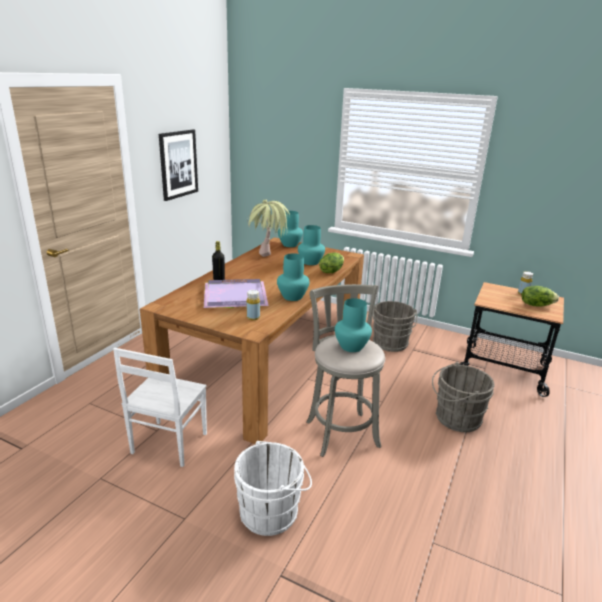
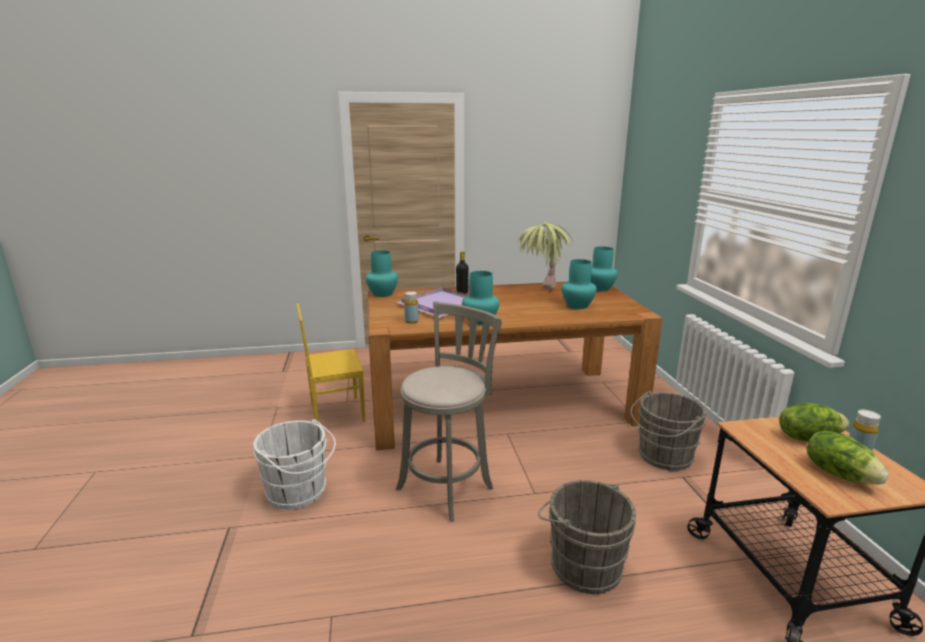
camera: 55 degrees right, 5 degrees down
(168, 444) = (336, 412): white chair -> yellow chair
(178, 164) = (531, 185): picture -> none
(331, 271) = (576, 318): lettuce -> lettuce (807, 437)
(351, 347) = (445, 378): turquoise vase -> turquoise vase (382, 294)

